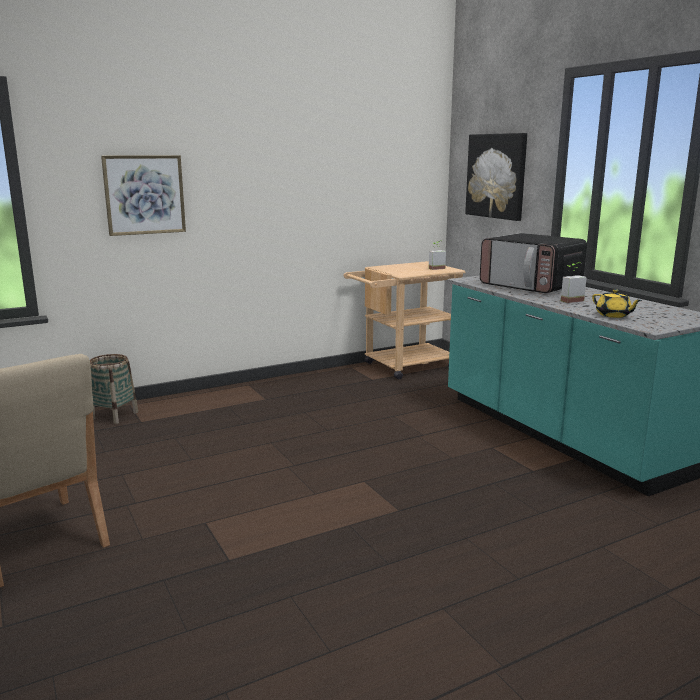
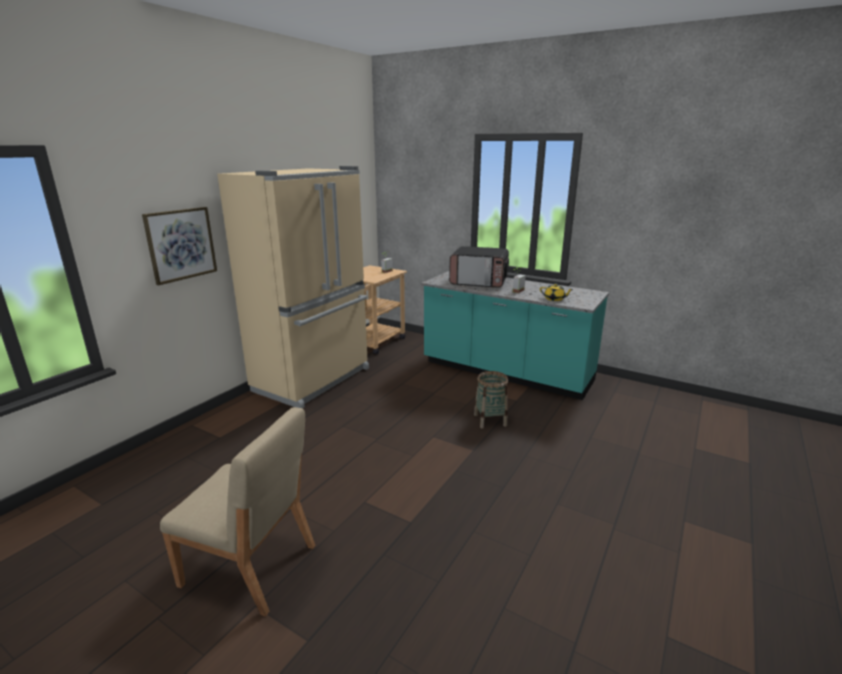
camera: 30 degrees left, 5 degrees up
(114, 415) = (189, 438): basket -> basket (490, 420)
(295, 390) = (314, 380): none -> beige fridge
(496, 176) = (421, 203): picture -> none

